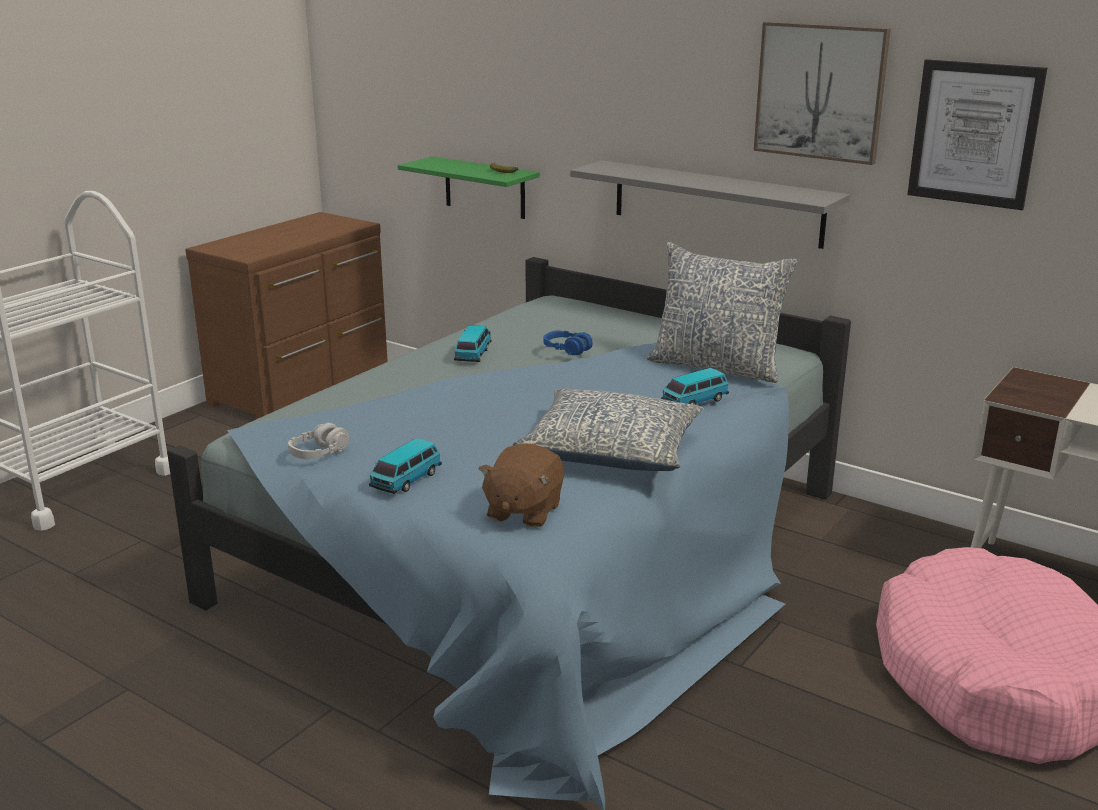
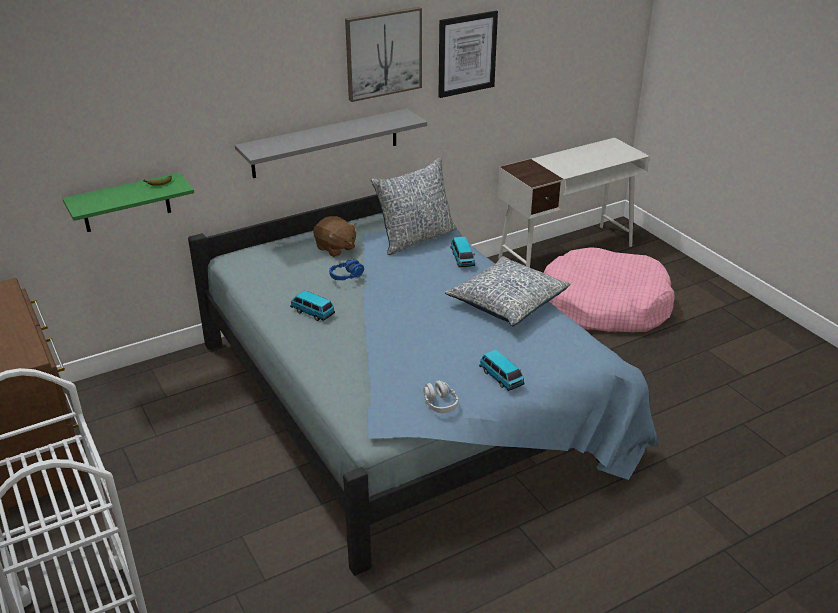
camera: 65 degrees left, 10 degrees up
(523, 511) = (562, 348): brown plush toy -> brown plush toy (335, 248)

